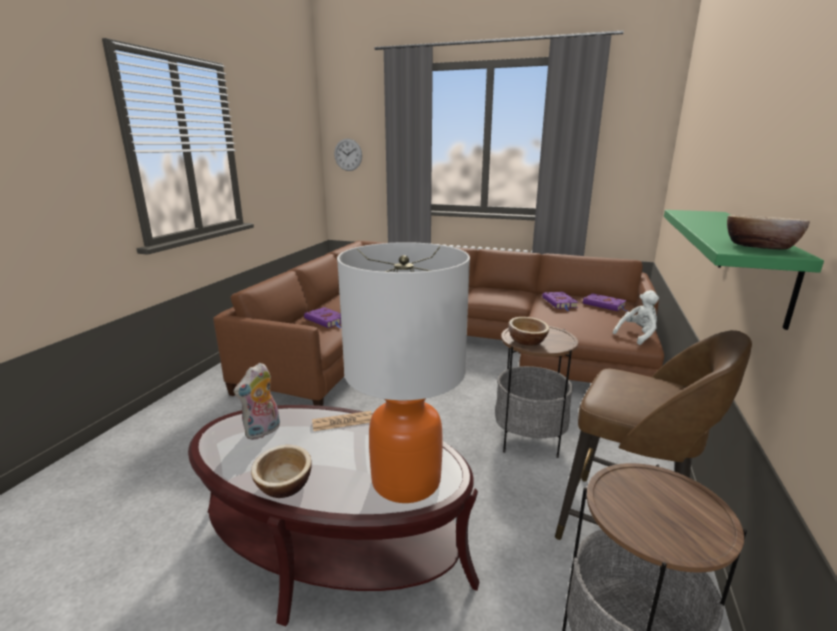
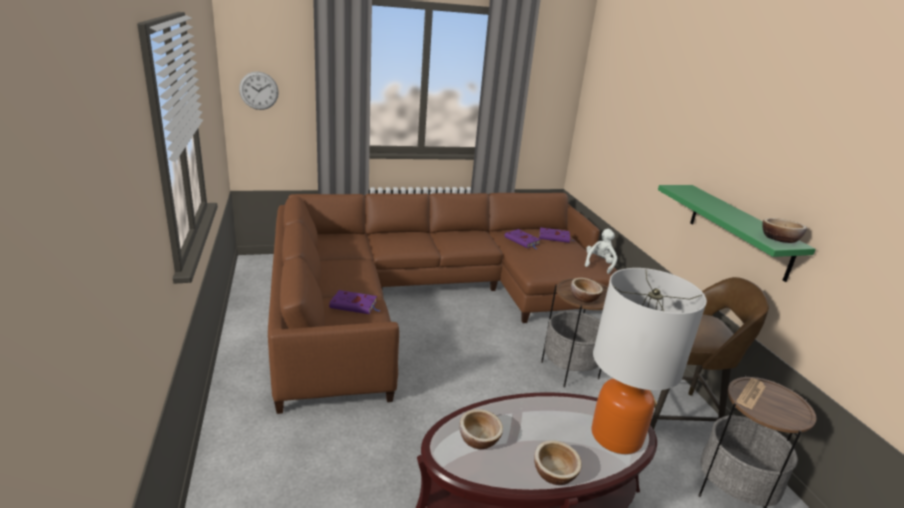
camera: 35 degrees left, 5 degrees up
(263, 432) = (479, 439): plush toy -> bowl
(343, 422) = (522, 408): newspaper -> newspaper (751, 394)

